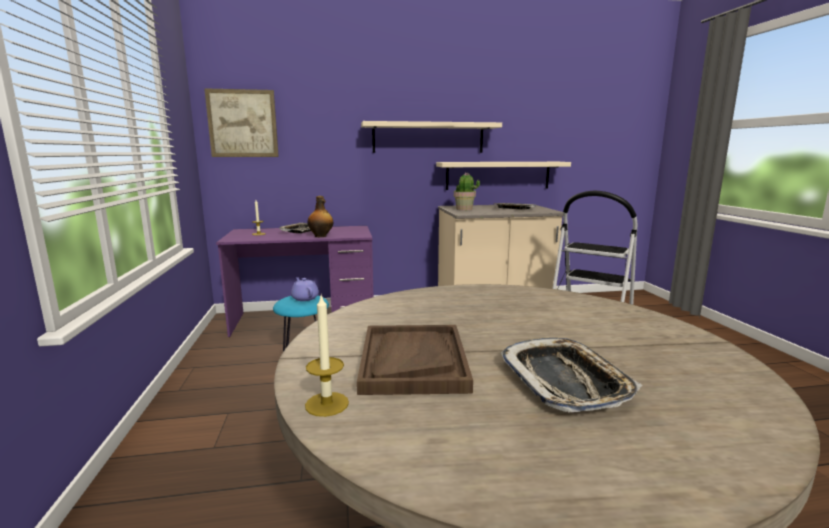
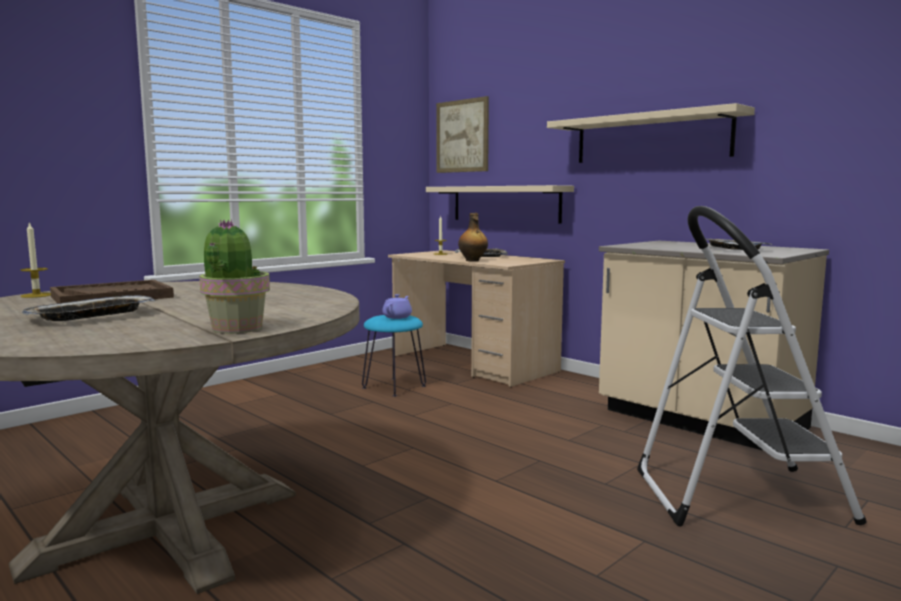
camera: 55 degrees right, 5 degrees down
(305, 320) = (473, 364): purple desk -> beige desk
(464, 209) = (656, 244): potted plant -> potted plant (236, 329)
(498, 175) = (762, 195): beige shelf -> beige shelf (505, 204)

